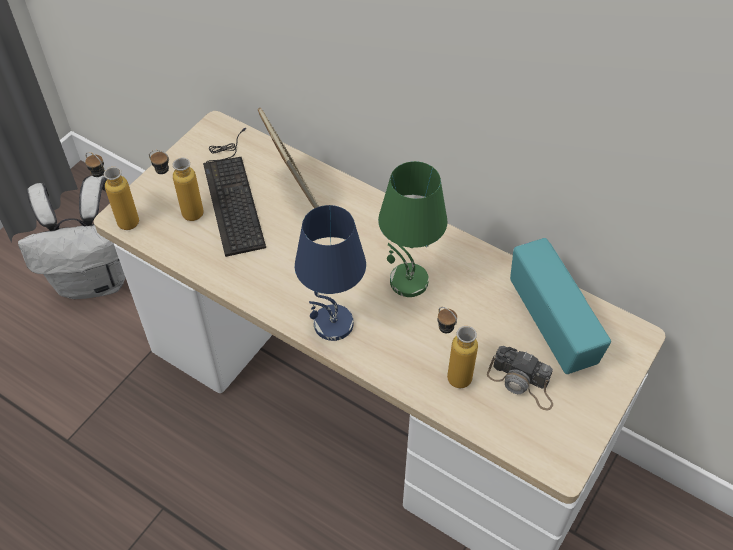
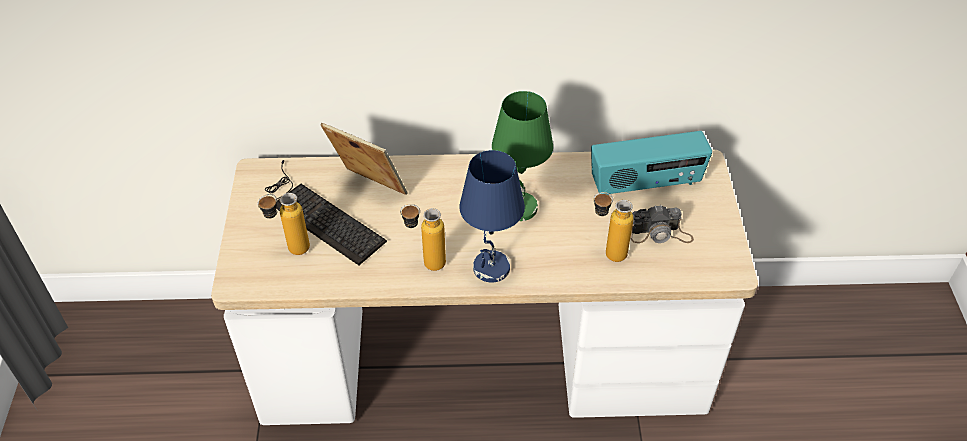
camera: 35 degrees left, 5 degrees down
(95, 279) = (152, 396): white backpack -> none
(121, 219) = (237, 284): bottle -> bottle (425, 264)
(552, 325) = (645, 184): radio -> radio turned 135 degrees clockwise

